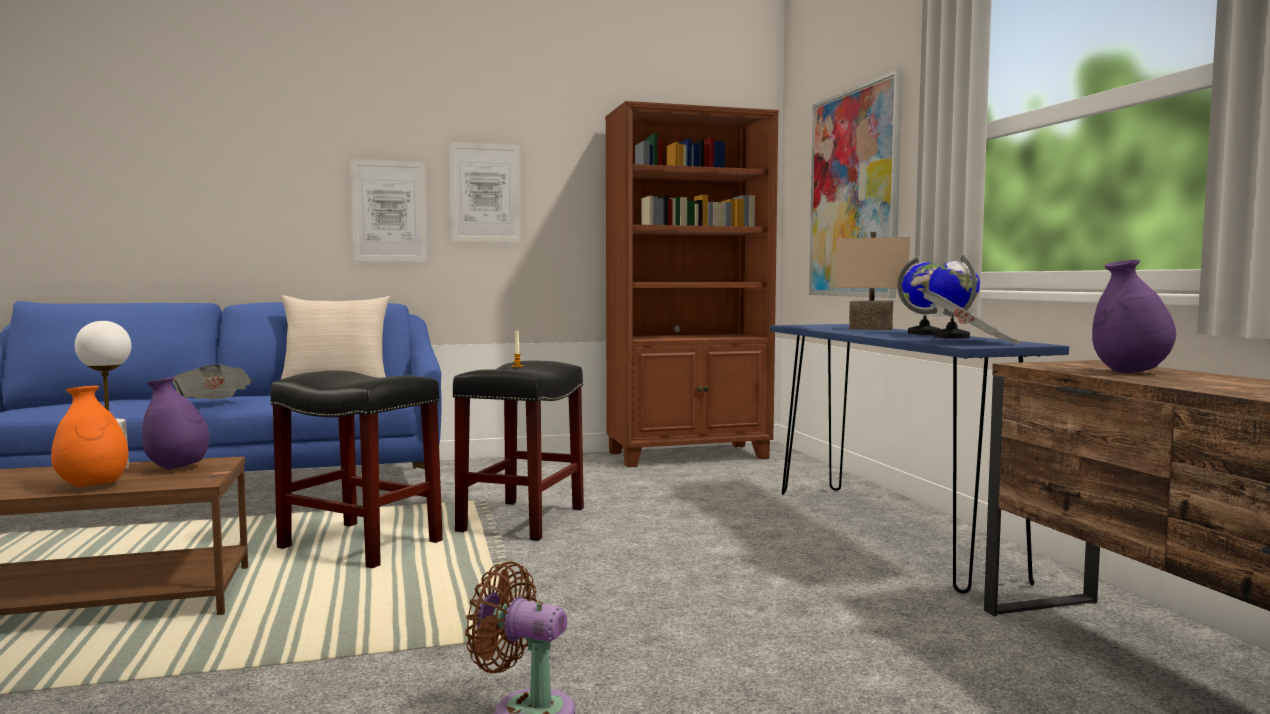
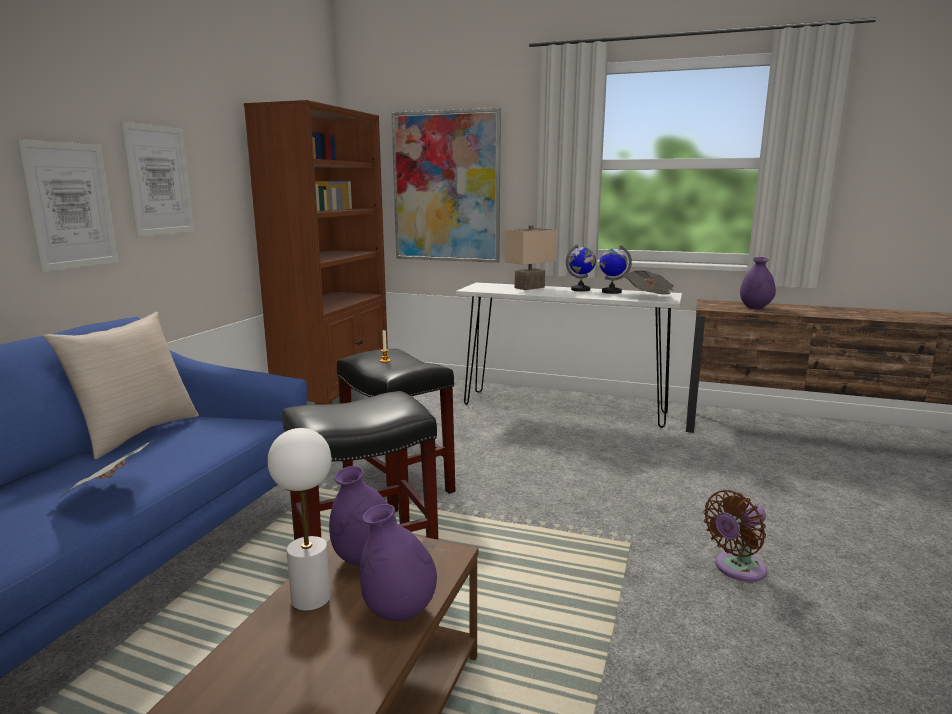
camera: 55 degrees left, 10 degrees up
(92, 486) = (399, 613): orange vase -> purple vase
(886, 531) = (563, 408): blue console table -> white console table

